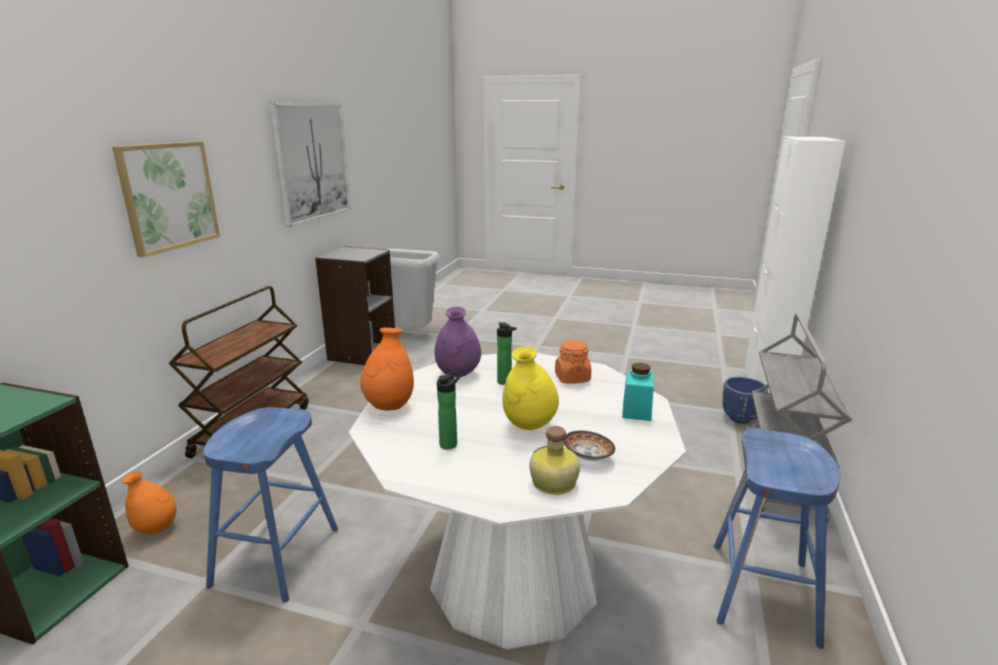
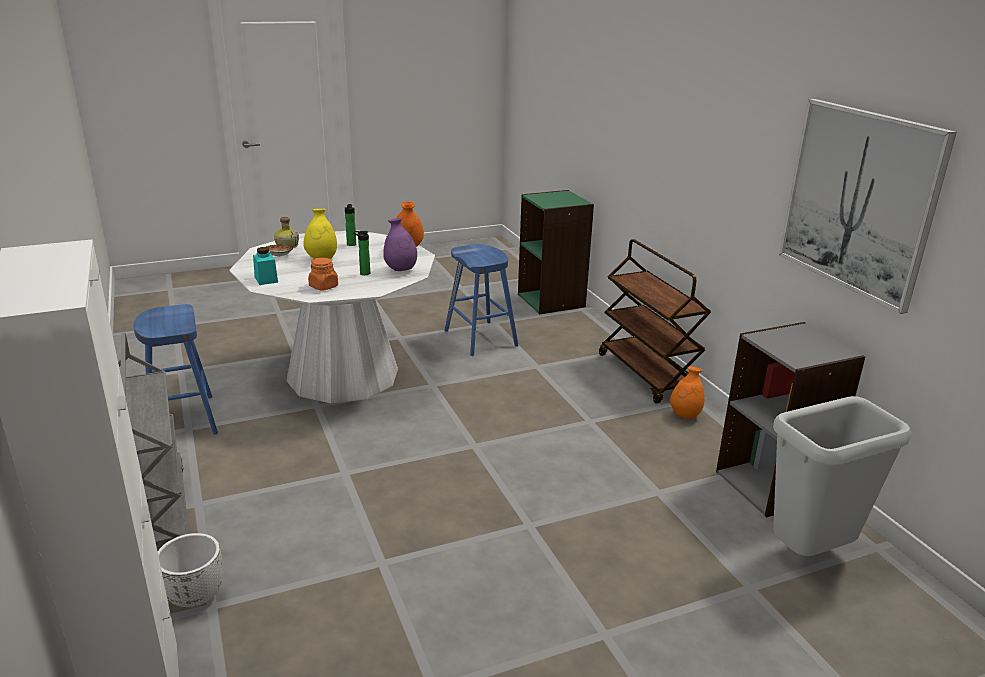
camera: 140 degrees right, 5 degrees up
(156, 528) = (562, 324): orange vase -> orange vase (685, 415)
(168, 196) = (690, 153): picture -> none
(740, 418) = (195, 597): blue planter -> white planter

